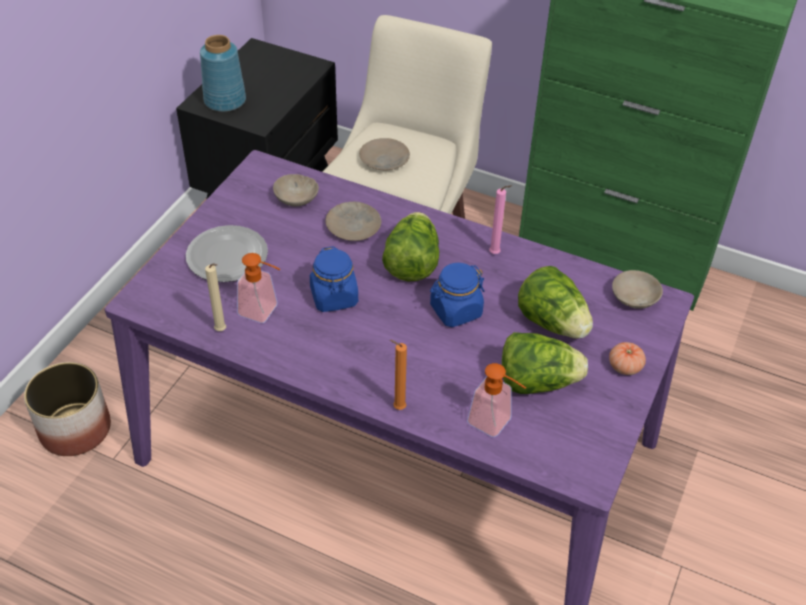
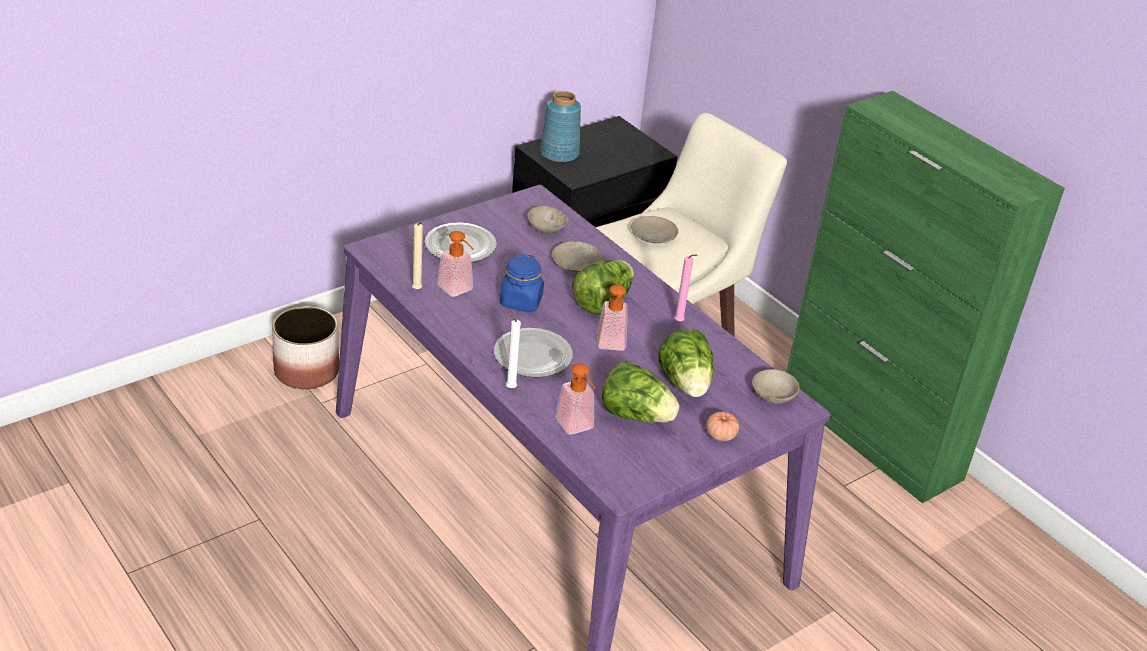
camera: 25 degrees right, 10 degrees down
(391, 358) = (531, 356): none -> plate
(397, 408) = (509, 387): orange candle -> white candle
(455, 311) = (611, 346): blue jar -> soap dispenser

